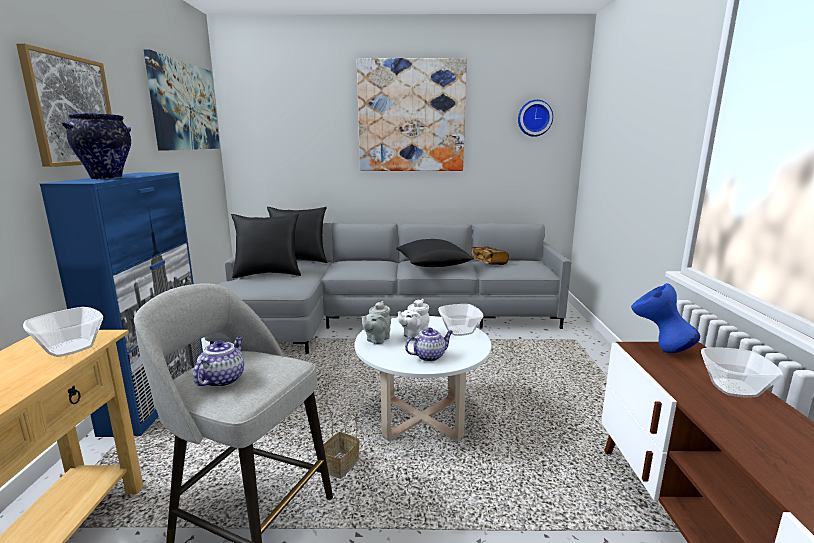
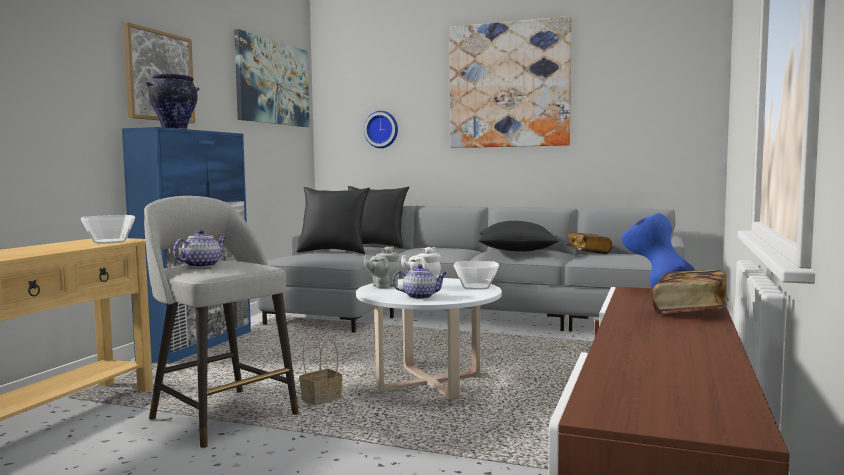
camera: 20 degrees right, 10 degrees down
(534, 118) = (659, 79): wall clock -> wall clock (382, 129)
(734, 388) = (689, 311): bowl -> book

